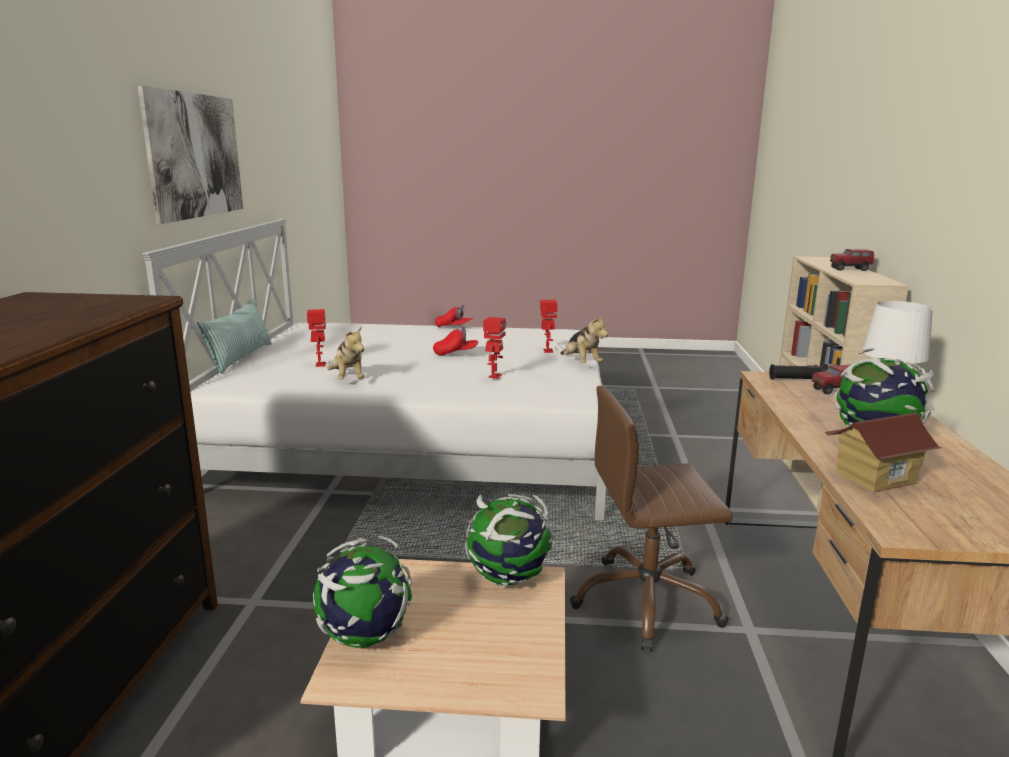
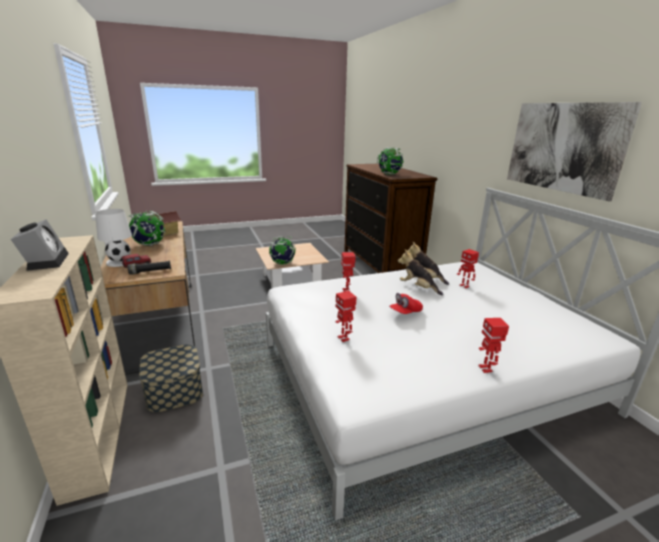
camera: 155 degrees right, 5 degrees up
(240, 357) = (521, 284): pillow -> none
(365, 638) = (308, 249): globe -> globe (389, 174)
(453, 327) = (486, 369): red cap -> toy robot
(581, 363) = (303, 325): plush toy -> plush toy (417, 288)
(646, 602) = (240, 312): brown office chair -> none
(743, 492) = (174, 390): none -> storage box
(850, 269) = (46, 261): toy truck -> alarm clock

